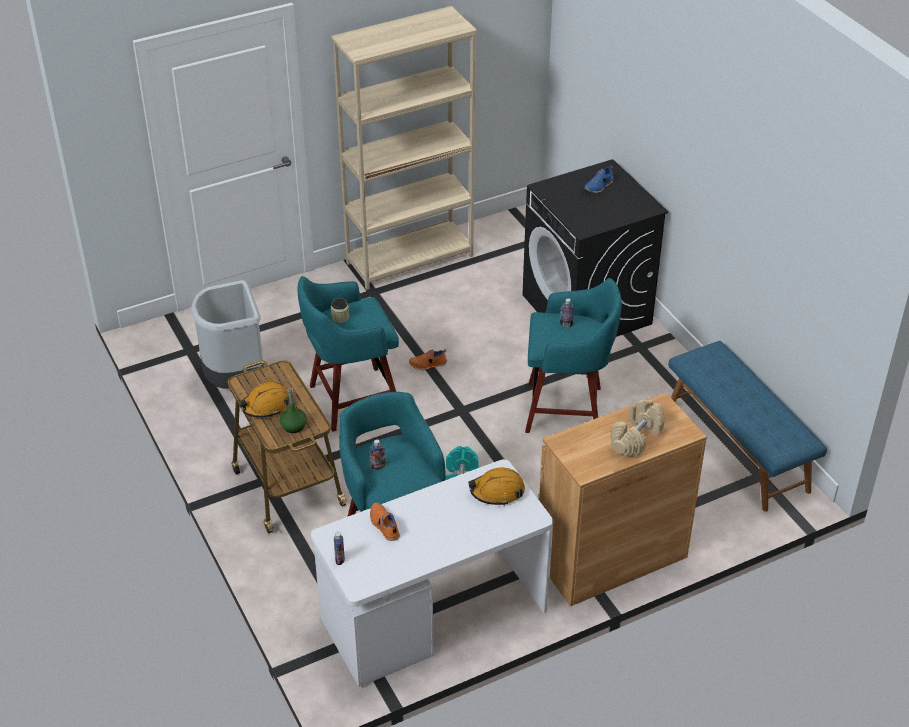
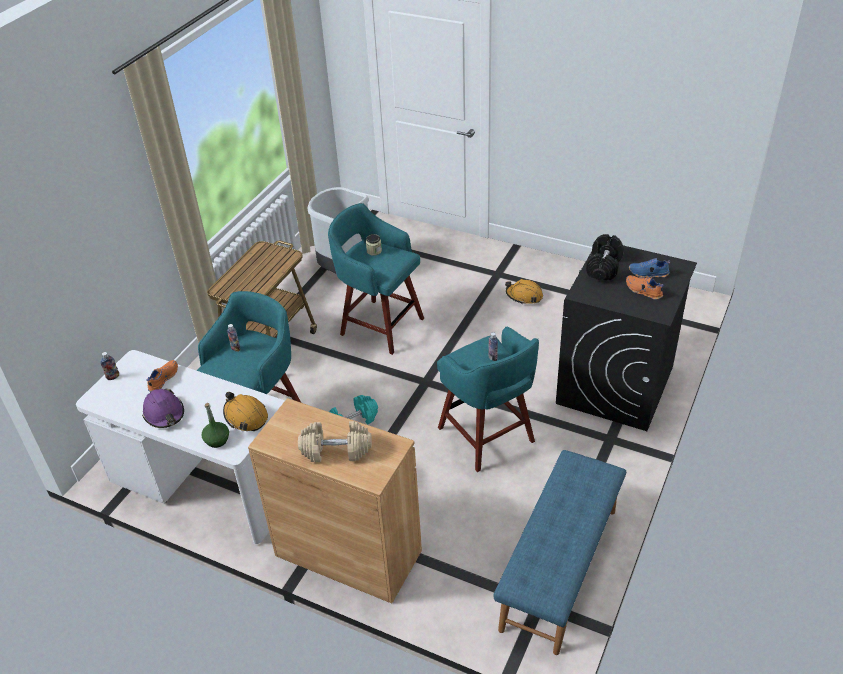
camera: 55 degrees right, 0 degrees up
(266, 405) = (248, 269): orange hard hat -> orange hard hat (524, 296)
(293, 426) = (239, 290): green bottle -> green bottle (217, 440)
(410, 259) = (553, 270): beige bookcase -> none
(428, 365) = (454, 339): orange shoe -> orange shoe (643, 291)
(436, 543) = (164, 413): none -> purple hard hat
(565, 201) = (604, 267): none -> black dumbbell

